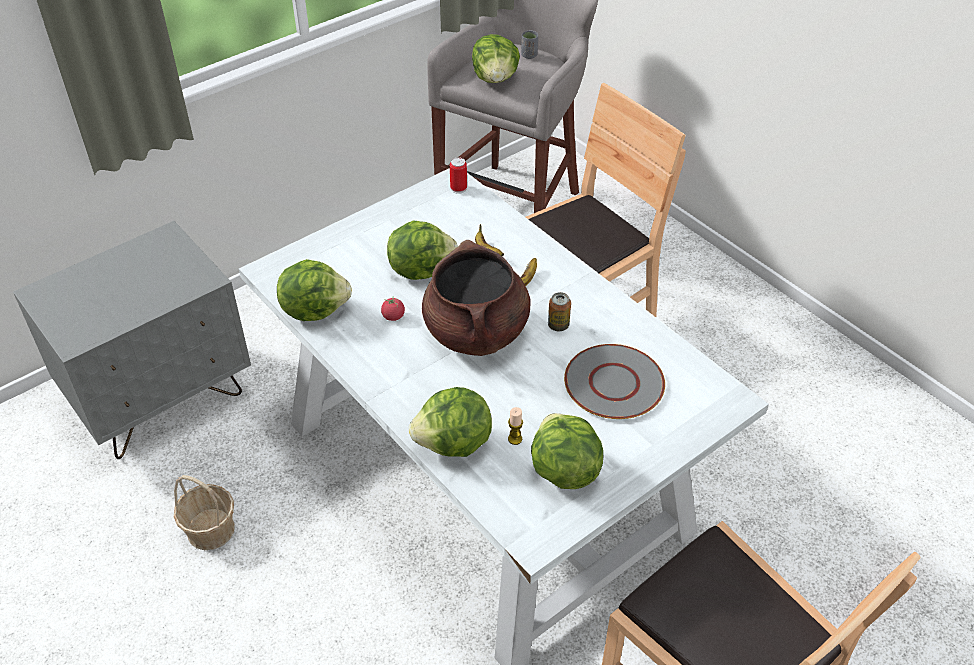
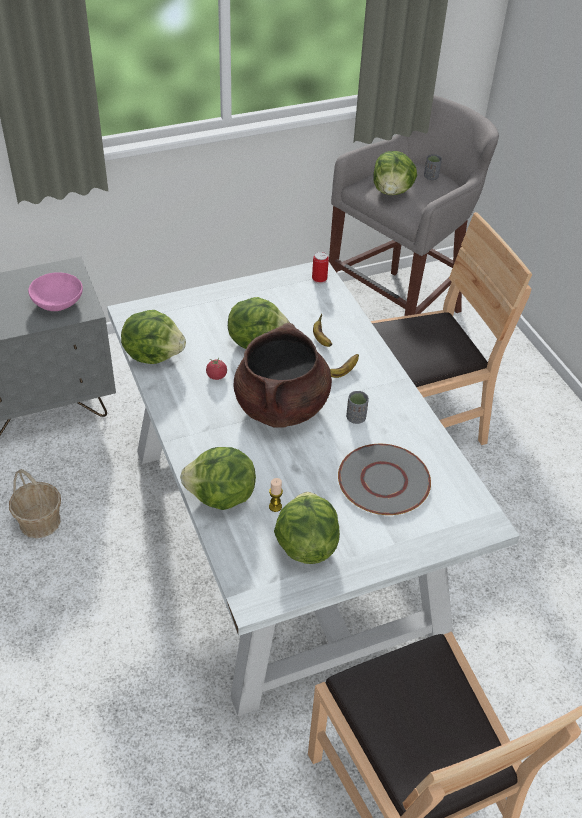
camera: 15 degrees right, 0 degrees up
(170, 279) = (58, 303): none -> pink bowl
(558, 325) = (356, 418): can -> grey cup

